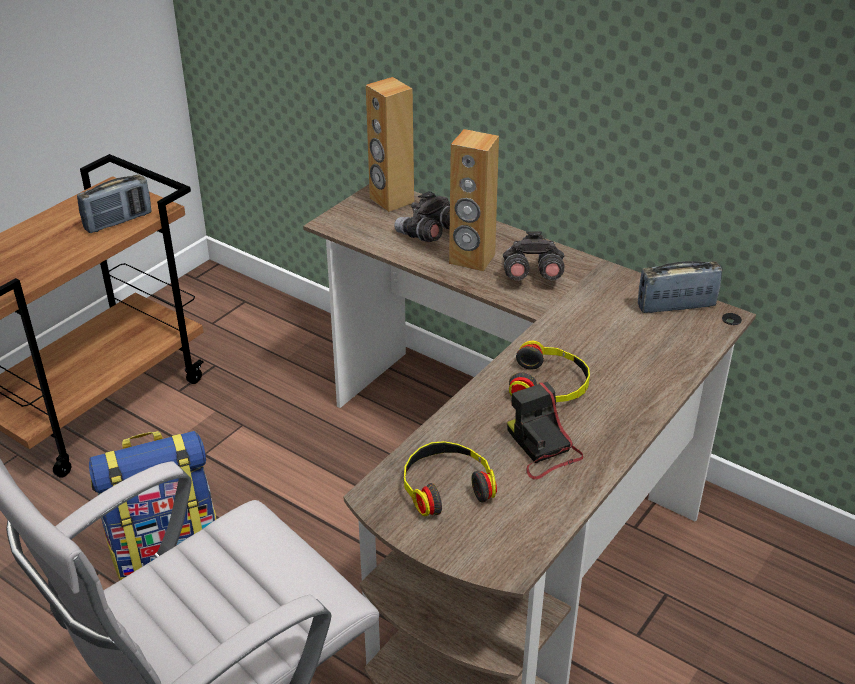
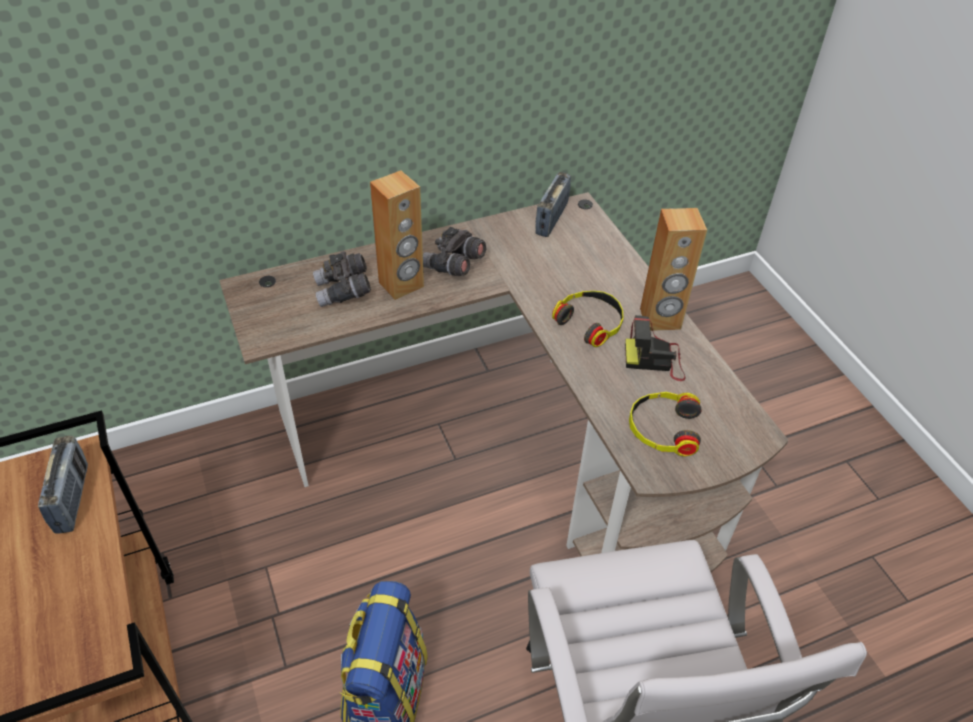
camera: 60 degrees left, 10 degrees up
(391, 200) = (267, 288): brown speaker -> brown speaker (660, 319)

